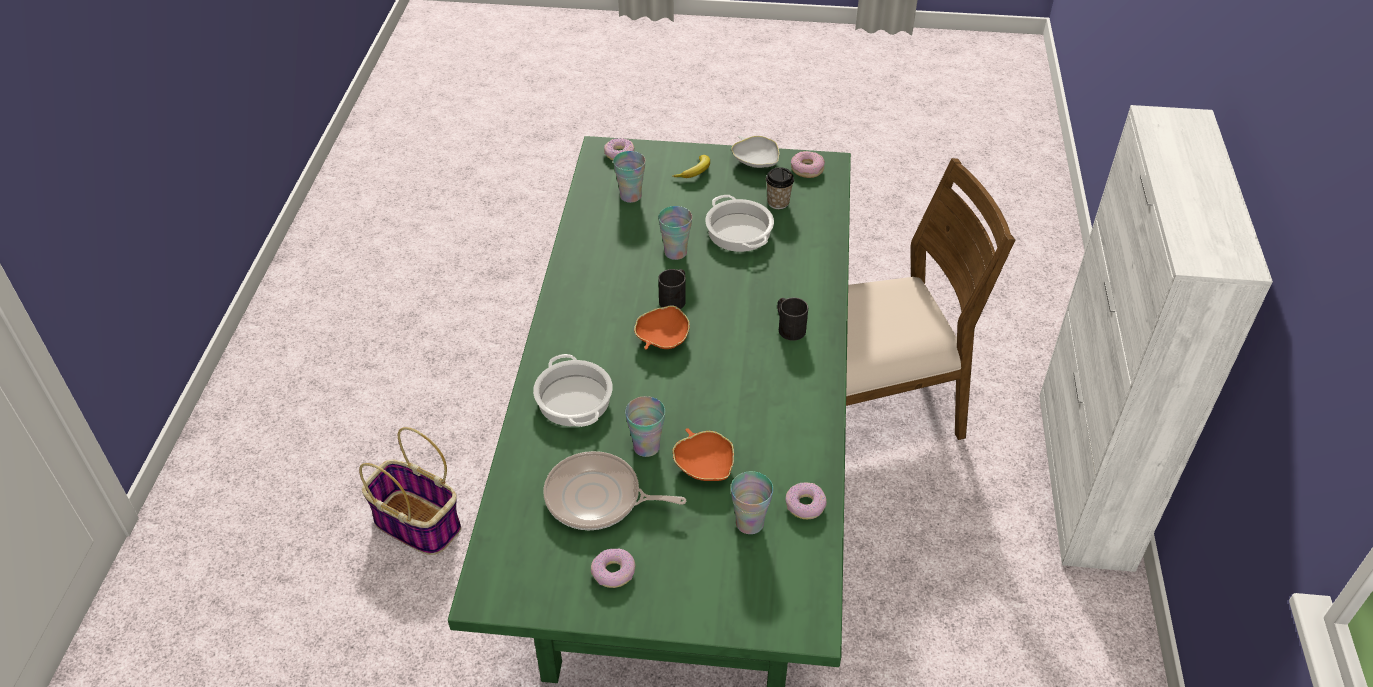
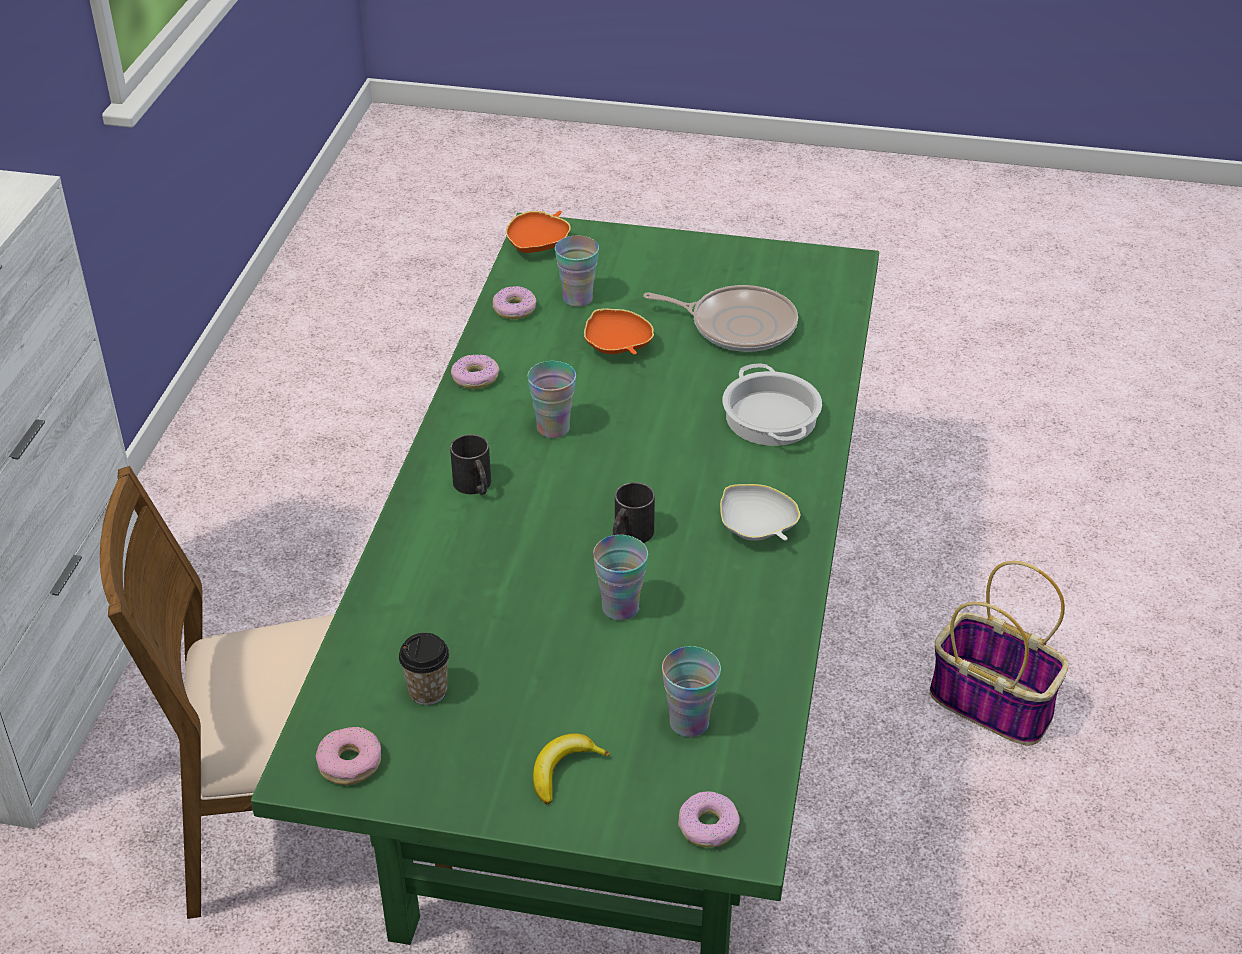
camera: 175 degrees left, 5 degrees down
(614, 572) = (721, 271): donut -> donut (475, 378)
(646, 447) = (682, 366): cup -> cup (553, 428)
(662, 338) = (653, 482): orange bowl -> orange bowl (538, 245)
(740, 232) = (508, 638): cooking pot -> none
(755, 161) = (442, 789): white bowl -> white bowl (756, 528)

